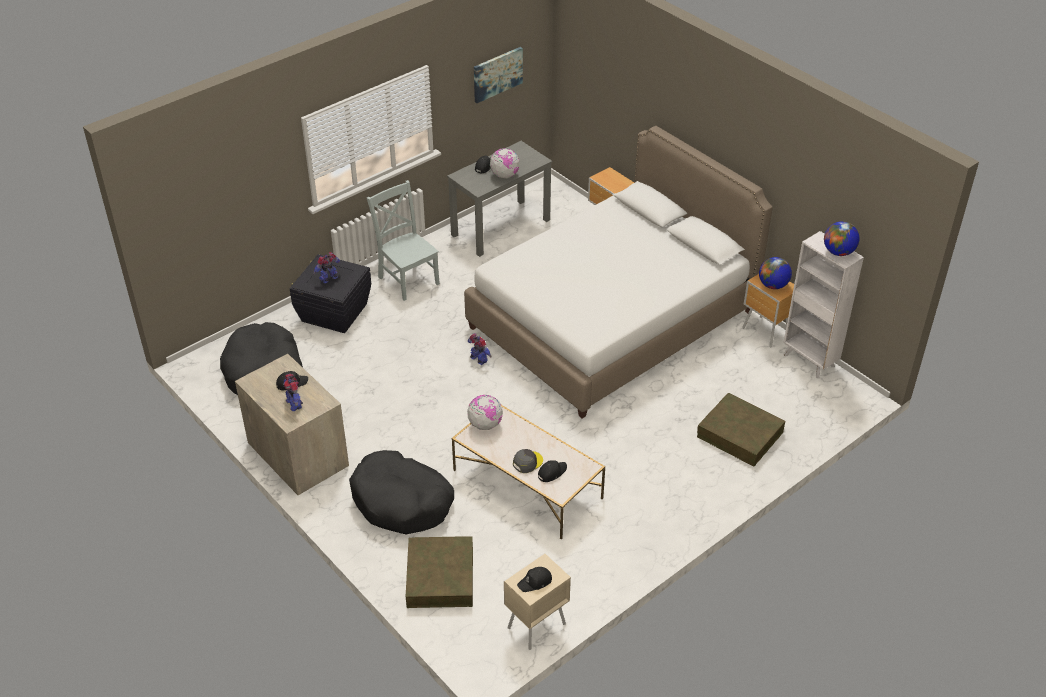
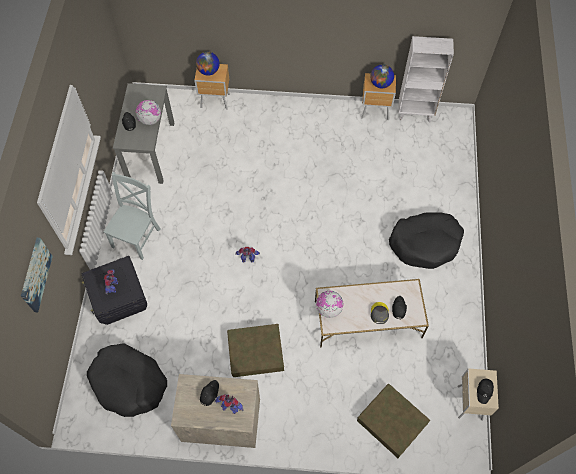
camera: 45 degrees left, 20 degrees up
(402, 501) = (317, 394): black dog bed -> black dog bed (425, 243)
(407, 279) = (137, 236): grey chair -> grey chair turned 105 degrees clockwise
(497, 74) = (97, 50): picture -> picture (35, 275)
(611, 319) = (289, 168): white bed -> none
(740, 434) = (433, 191): brown storage box -> brown storage box (256, 352)
(838, 252) = (438, 45): globe -> globe (208, 71)

